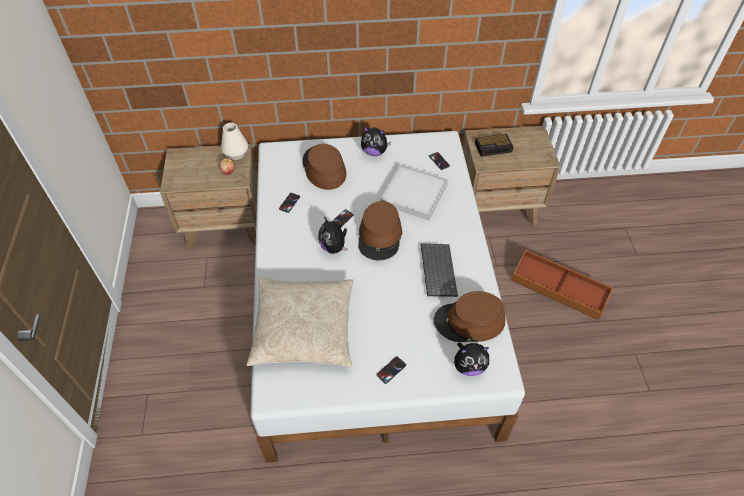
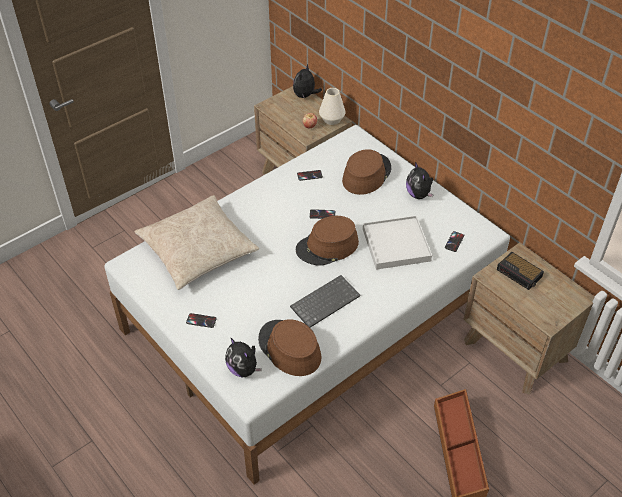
camera: 55 degrees right, 5 degrees down
(334, 247) = (289, 225): plush toy -> plush toy (305, 96)

